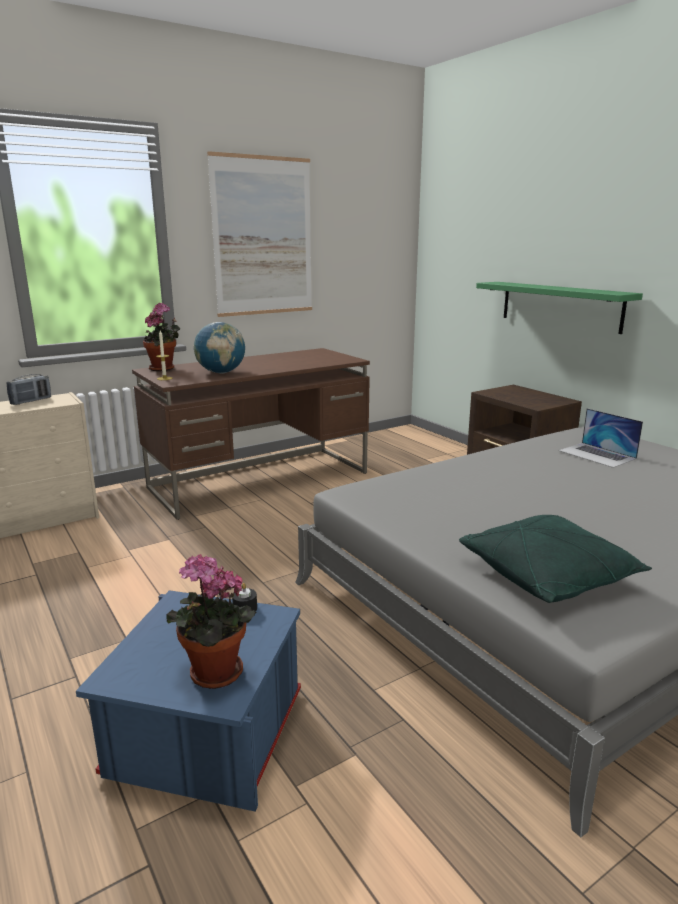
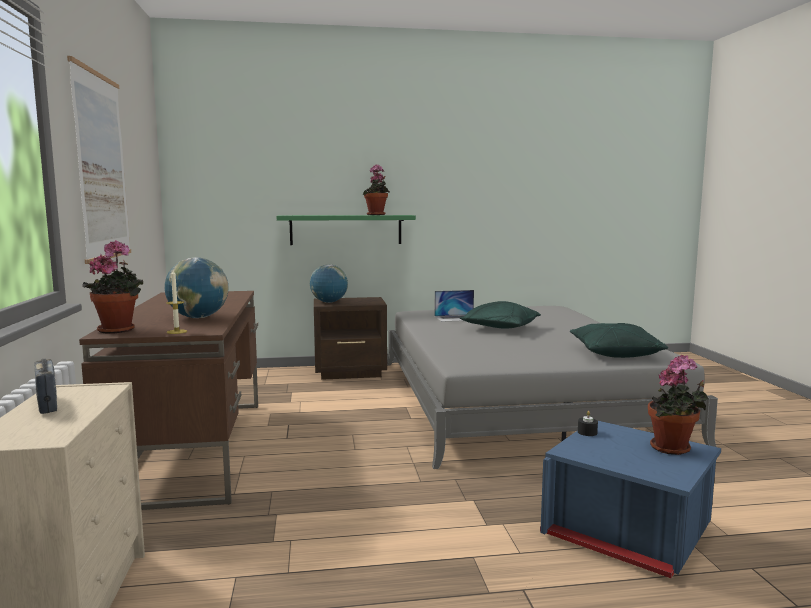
camera: 65 degrees left, 10 degrees down
(502, 392) = (329, 302): none -> globe
(573, 483) = (500, 328): none -> green pillow
(583, 290) = (376, 215): none -> potted plant

